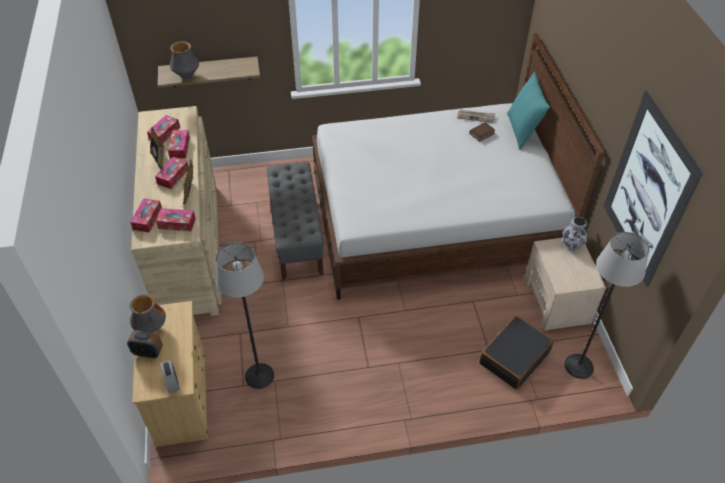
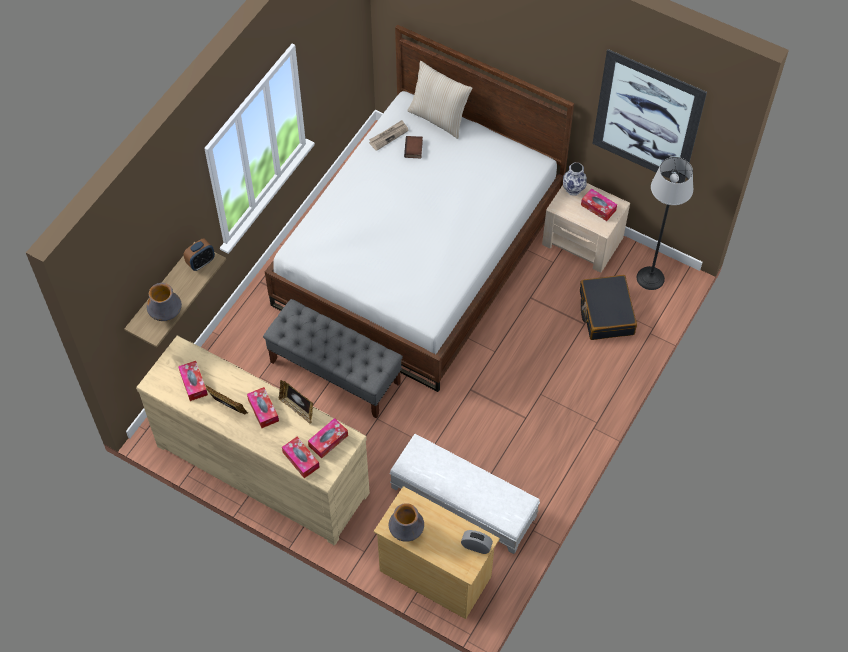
camera: 50 degrees left, 10 degrees up
(148, 352) = (430, 547): alarm clock -> alarm clock (201, 262)
(180, 148) = (228, 383): tissue box -> tissue box (598, 207)
(259, 375) = (463, 501): floor lamp -> white ottoman
(522, 130) = (439, 118): turquoise pillow -> beige pillow

